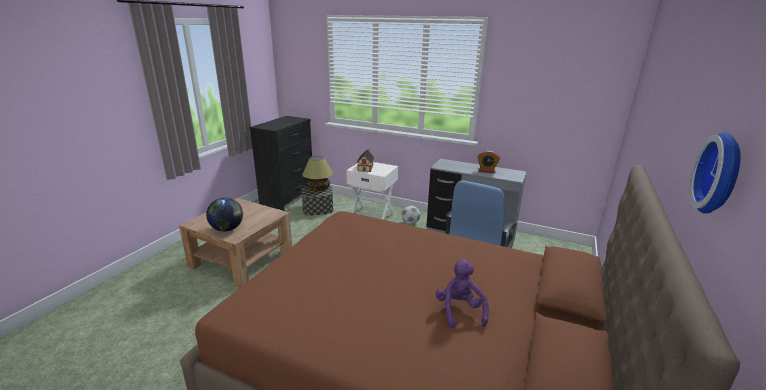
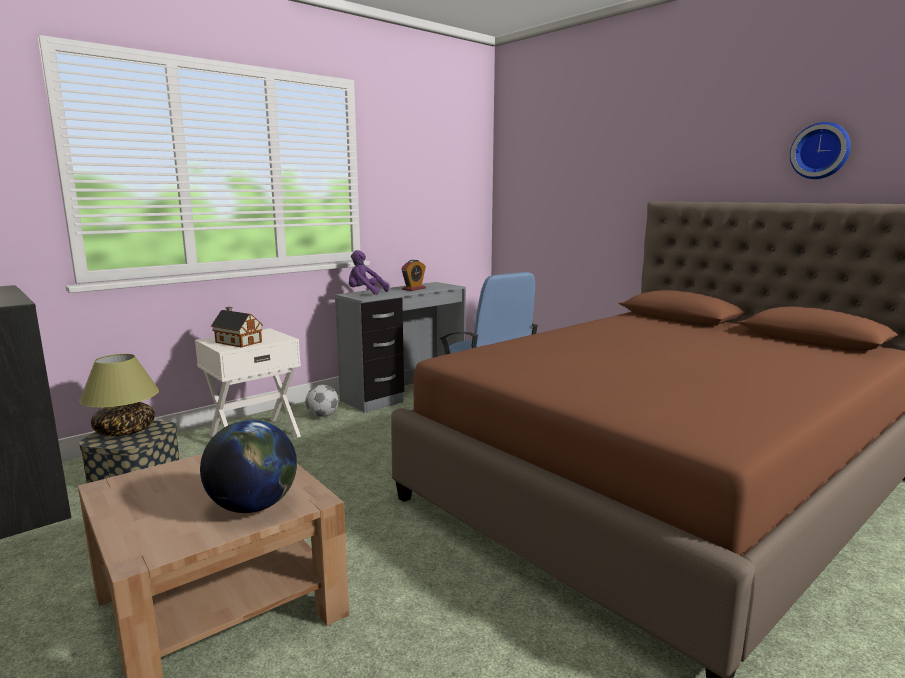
camera: 65 degrees left, 10 degrees down
(459, 311) = (718, 347): purple plush toy -> purple plush toy (365, 293)

